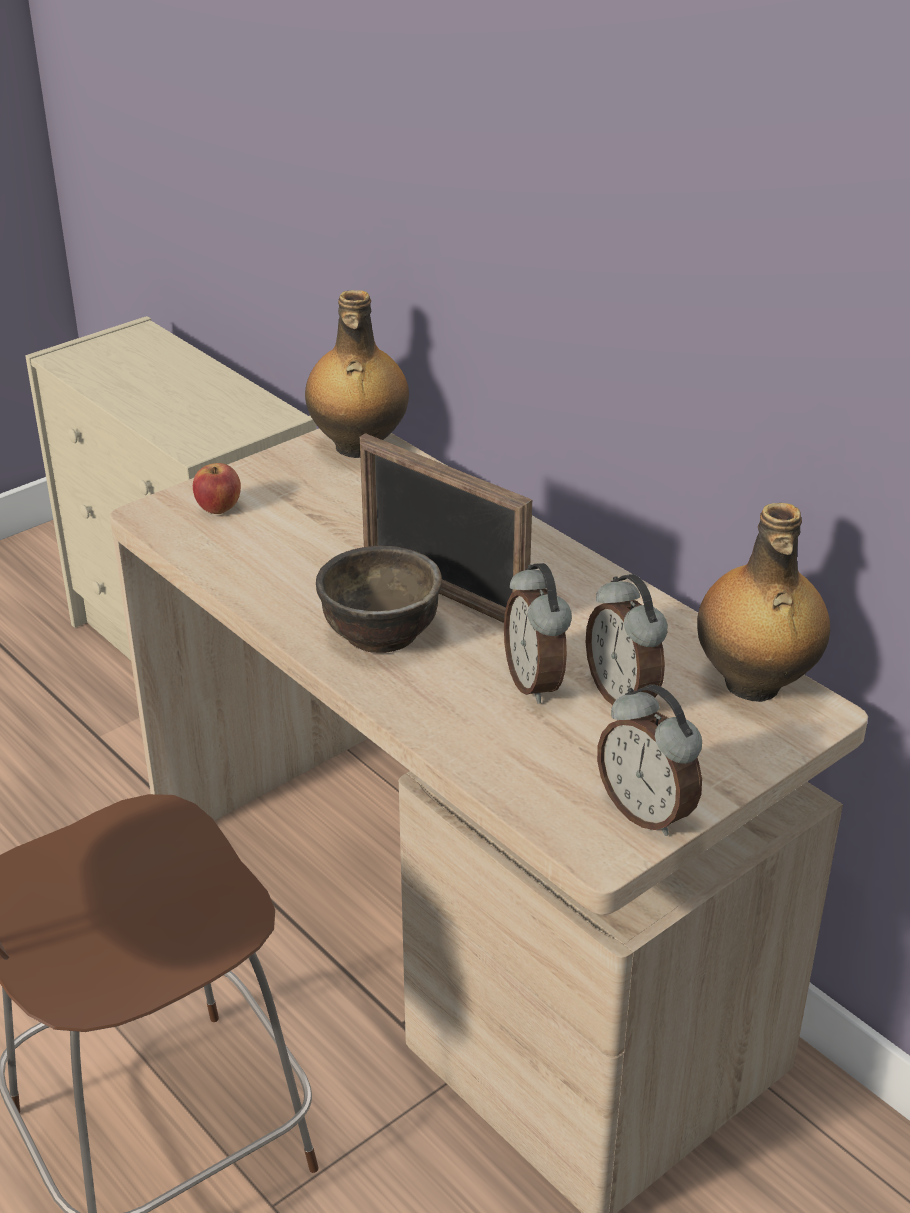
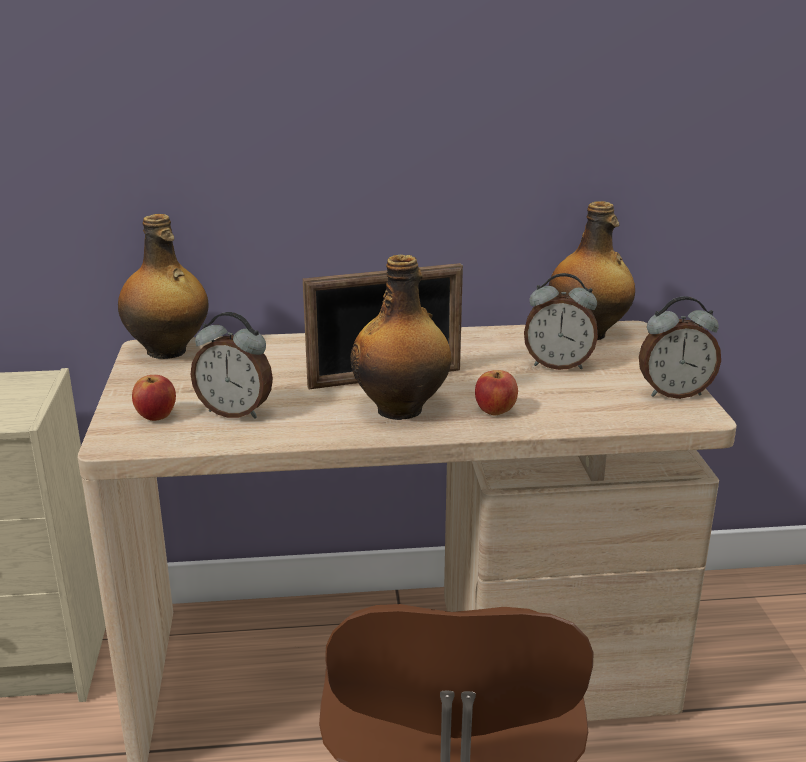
camera: 55 degrees left, 10 degrees down
(380, 633) = (402, 409): brown bowl -> bottle
(441, 695) = (495, 411): none -> apple
(536, 682) = (517, 382): alarm clock -> alarm clock (235, 412)

